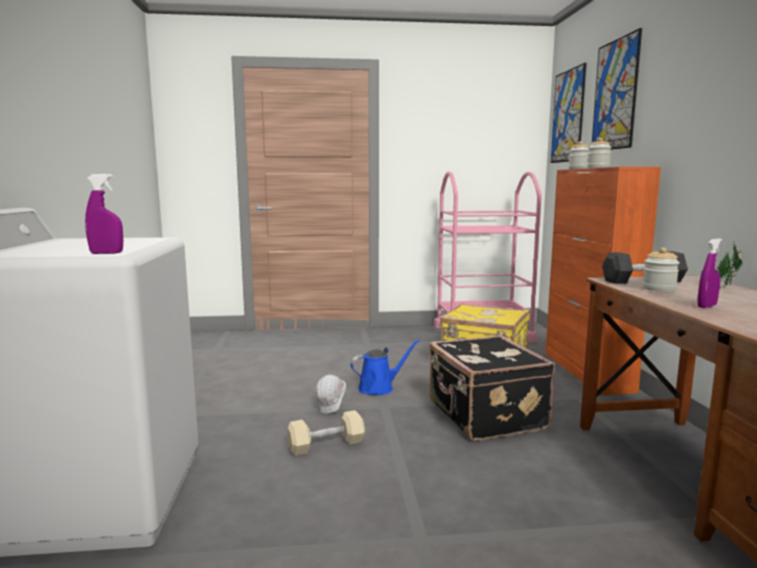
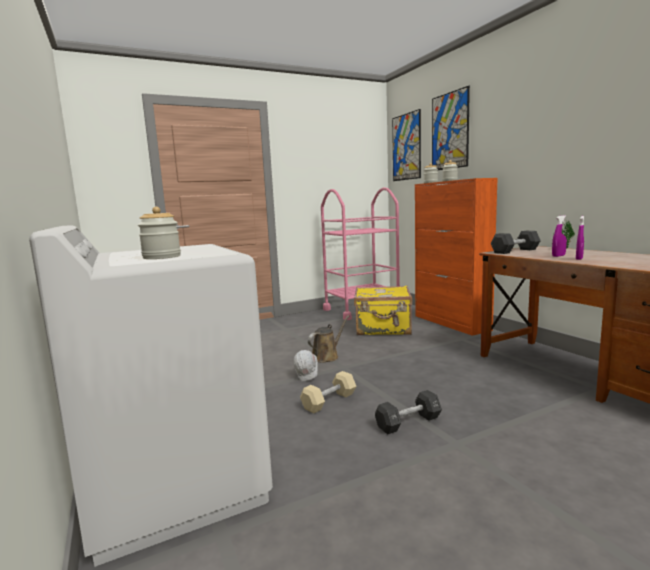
camera: 20 degrees left, 0 degrees up
(106, 253) = (219, 254): purple spray bottle -> purple spray bottle (558, 256)
(379, 388) = (327, 356): blue watering can -> brown watering can
(390, 496) = (408, 422): none -> black dumbbell
(484, 416) = (417, 361): black suitcase -> none
(658, 289) = (534, 254): jar -> jar (162, 257)

